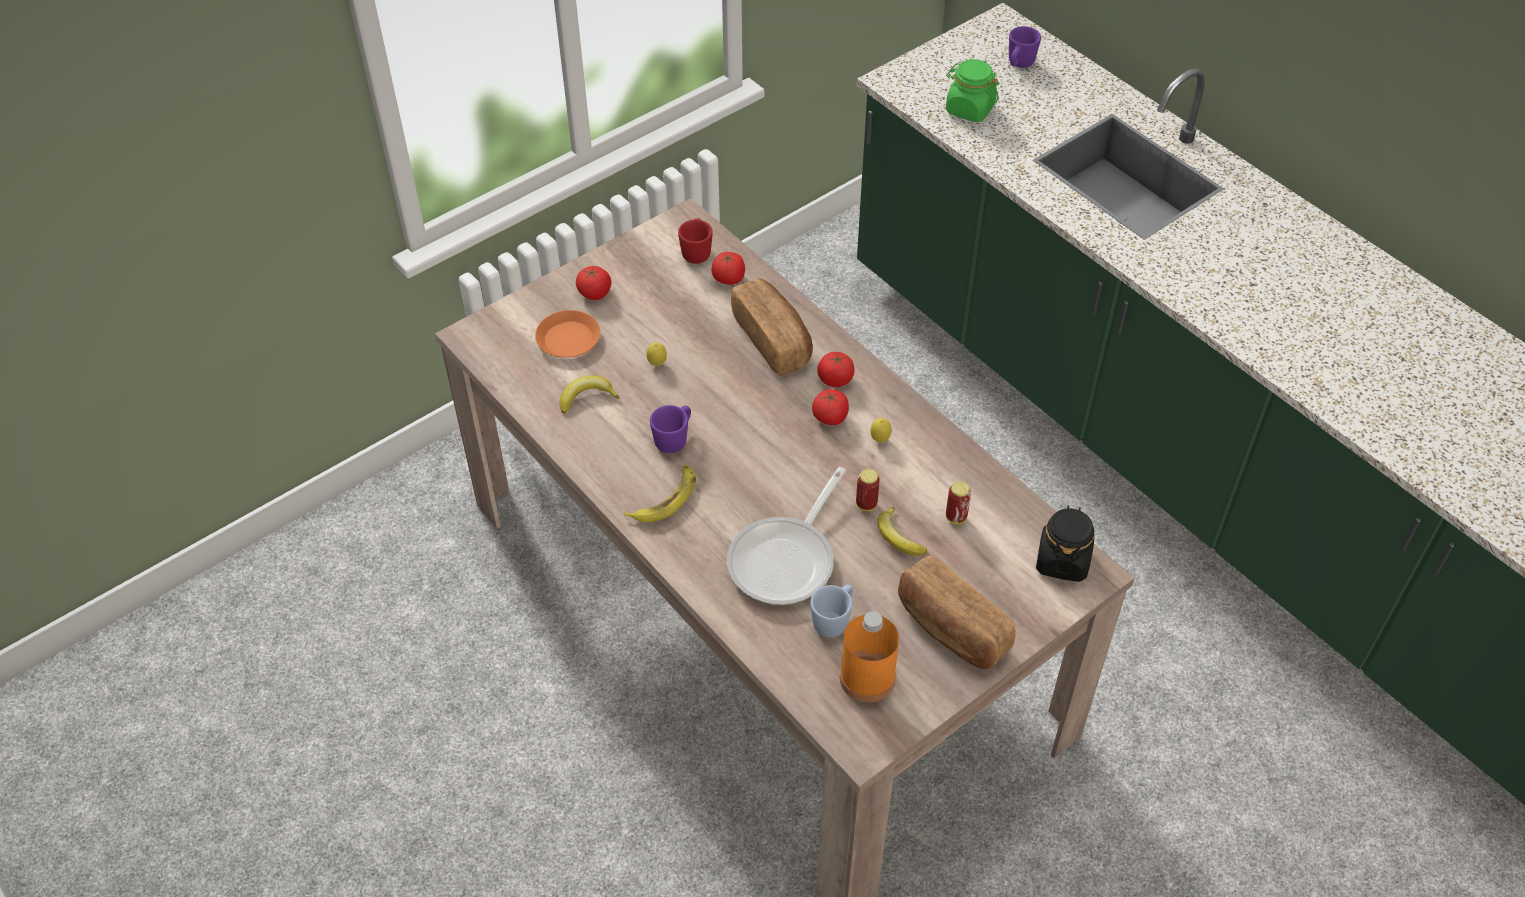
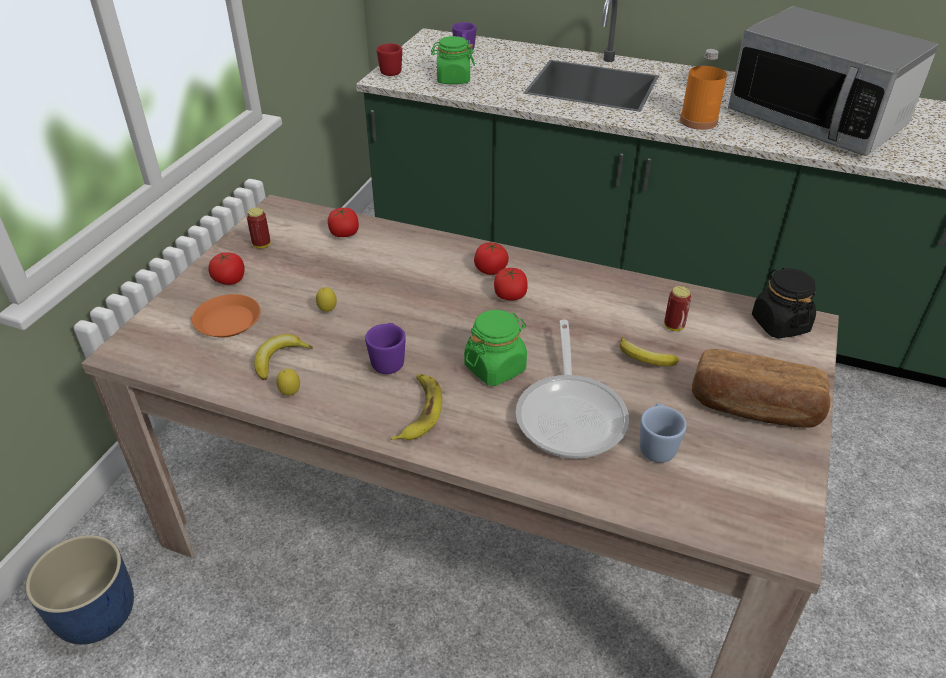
camera: 30 degrees left, 10 degrees down
(399, 542) = (96, 613): none -> blue planter
(696, 251) = (302, 225): red mug -> red mug (389, 71)
(758, 486) = (495, 367): none -> green jar
(773, 339) = (416, 261): bread -> none
(866, 504) = (597, 345): can -> can (262, 245)
(867, 678) = (730, 481): orange bottle -> orange bottle (698, 121)
(880, 440) = (564, 297): lemon -> lemon (290, 394)
(1346, 334) = (816, 121): none -> microwave

